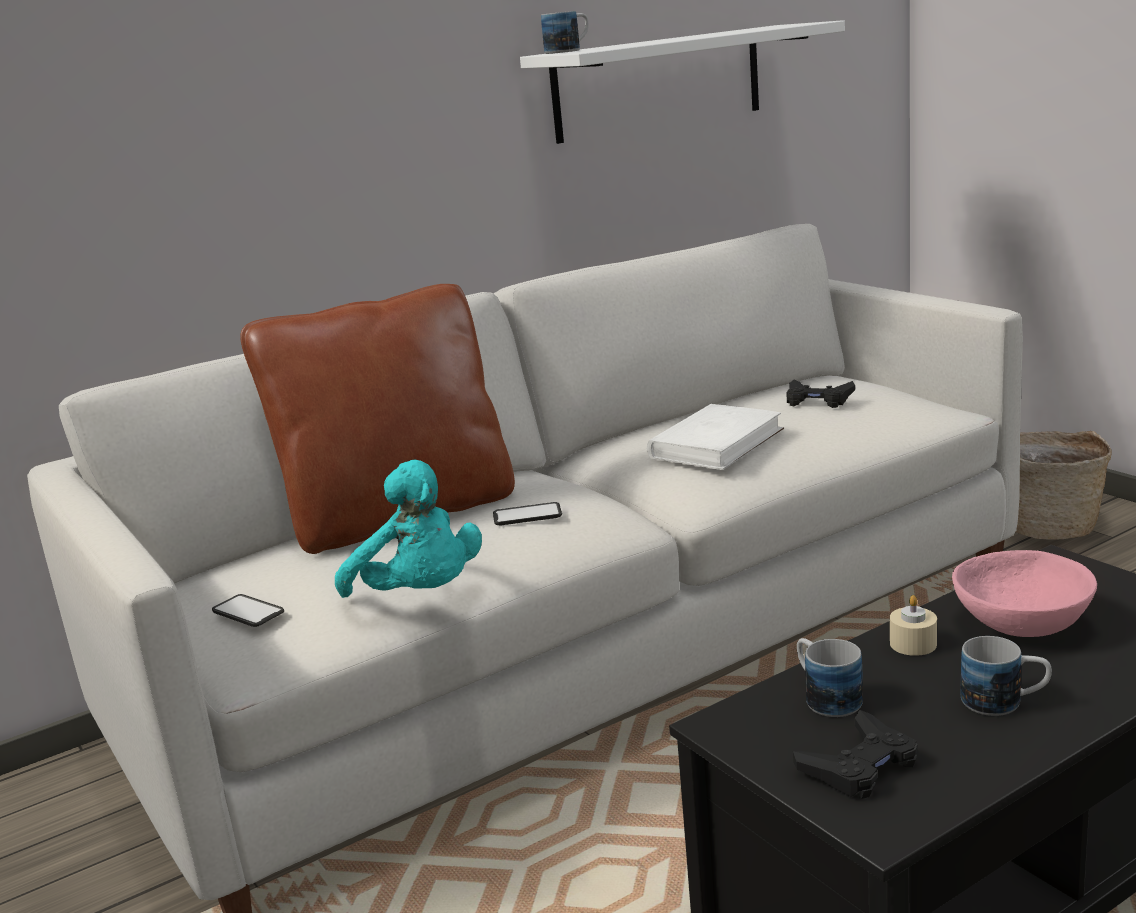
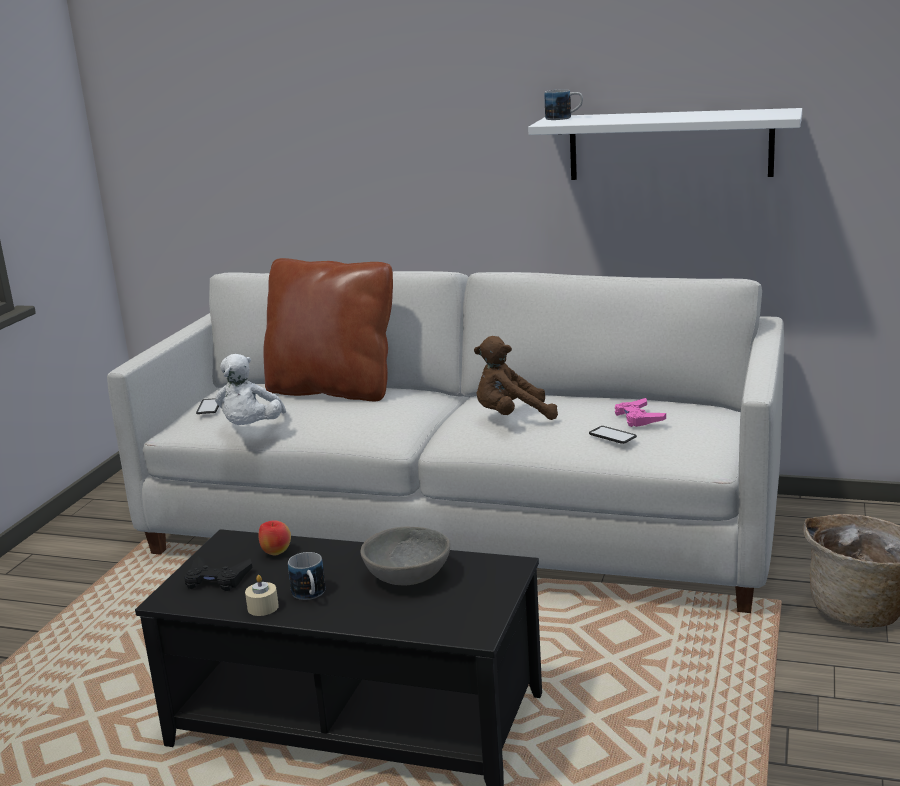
camera: 50 degrees right, 0 degrees up
(420, 595) = (251, 429): turquoise plush toy -> white plush toy
(527, 515) = (354, 413): phone -> phone (612, 435)
(716, 444) = (511, 417): white book -> brown plush toy
(818, 400) = (638, 418): black game controller -> pink game controller
(825, 697) = (276, 553): mug -> apple
(913, 644) = (355, 556): beige candle -> beige candle (263, 607)
(1020, 624) = (409, 576): pink bowl -> grey bowl

